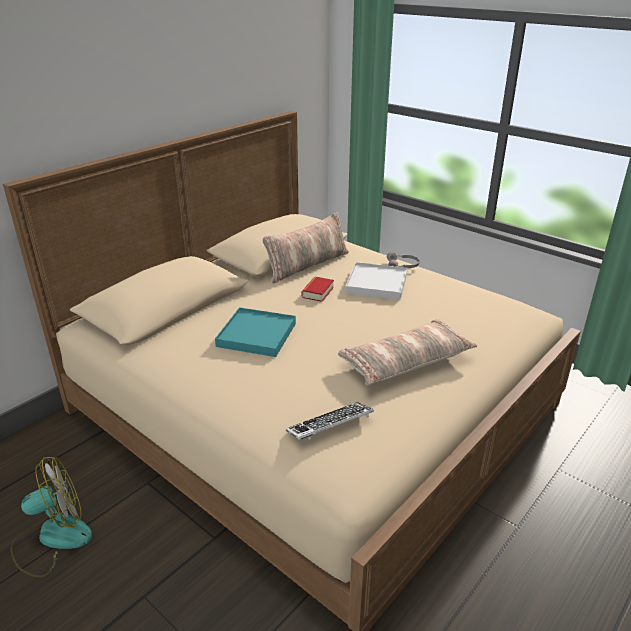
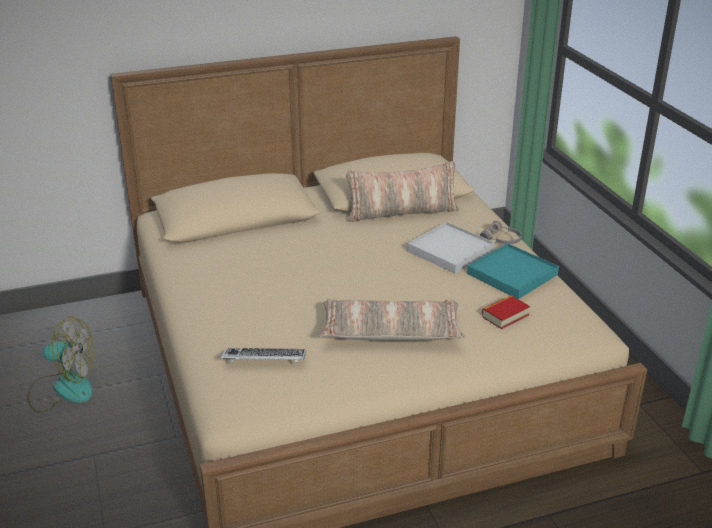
camera: 30 degrees right, 0 degrees up
(256, 335) = (283, 265): turquoise tray -> turquoise tray (512, 274)
(317, 292) = (381, 242): book -> book (505, 316)

